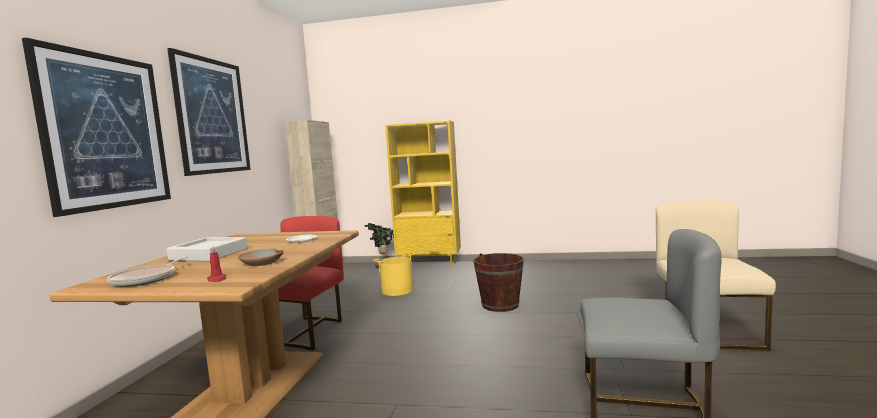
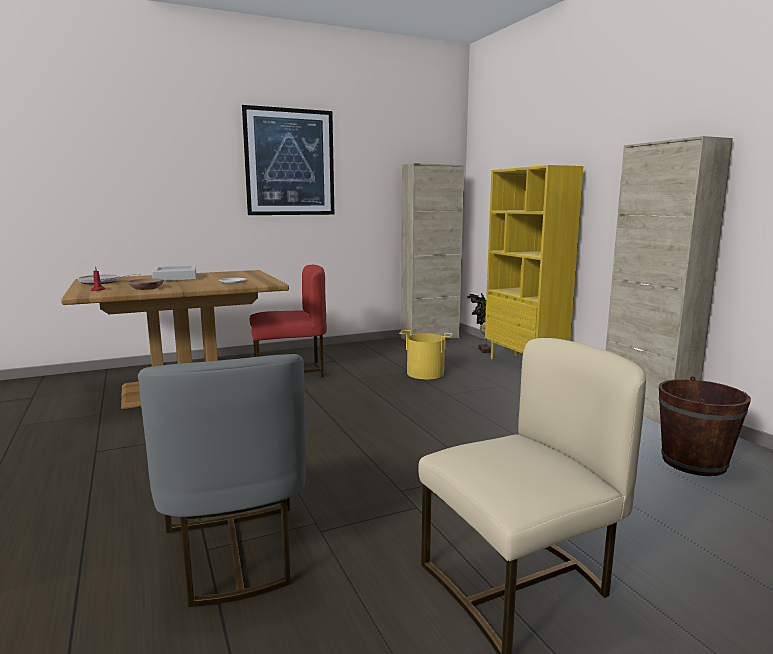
camera: 55 degrees right, 5 degrees up
(106, 131) = (173, 177): picture -> none
(500, 305) = (446, 425): brown bucket -> brown bucket (694, 462)
(535, 263) = (645, 411): none -> beige cabinet

